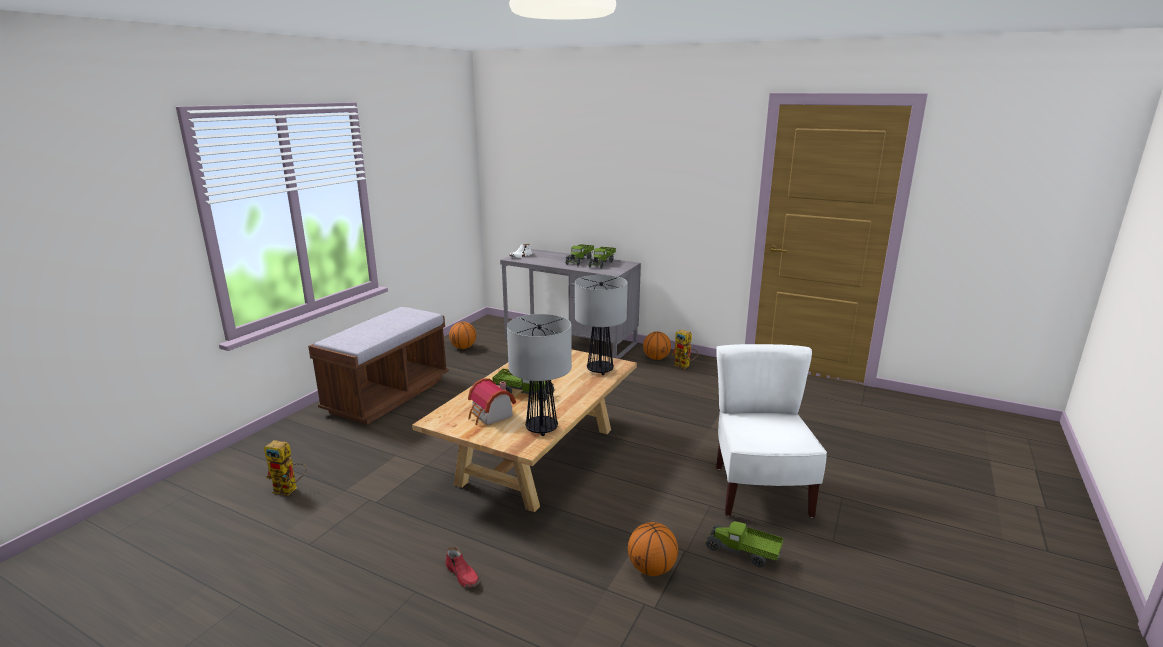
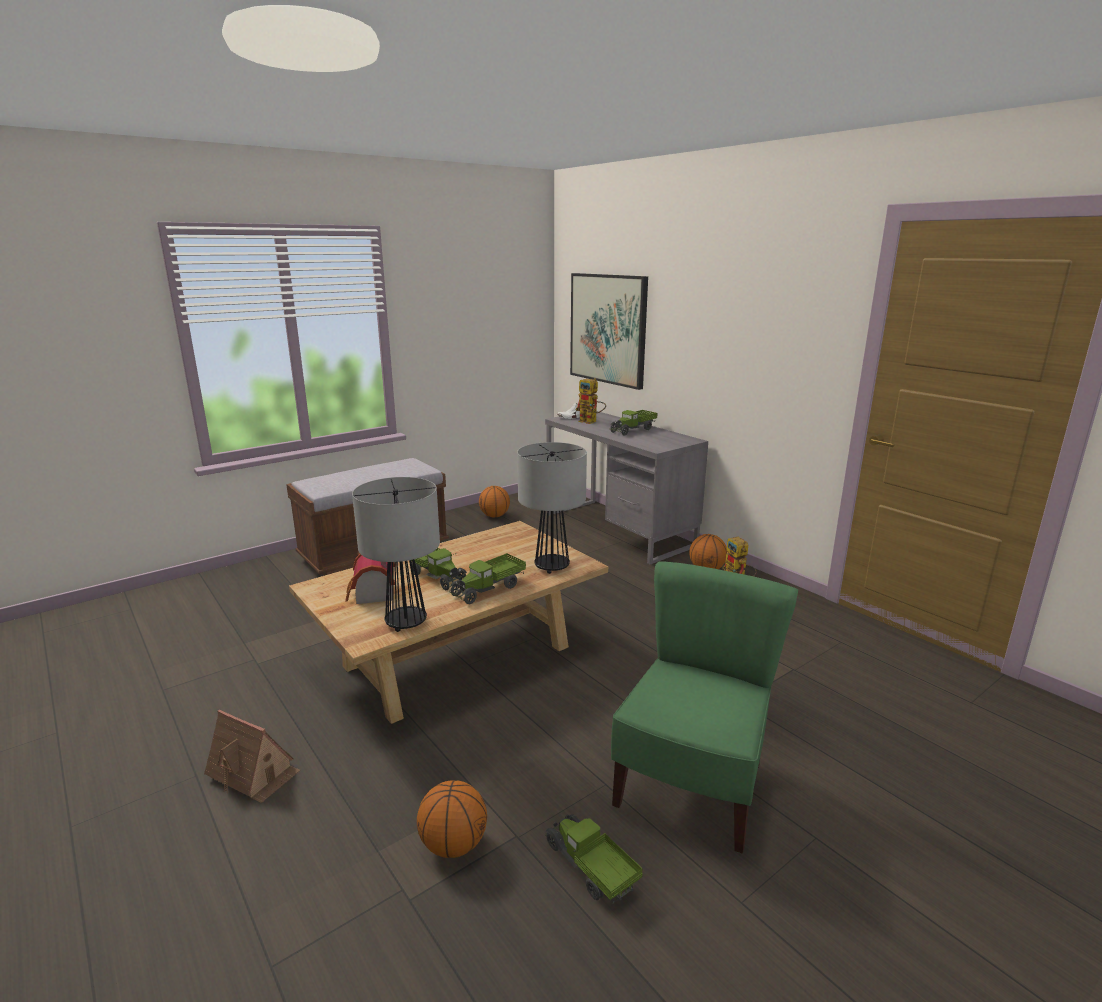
camera: 25 degrees right, 0 degrees up
(290, 489) = (202, 629): toy robot -> toy robot (591, 422)
(463, 575) = (254, 773): red shoe -> toy house
(539, 182) = (608, 329): none -> picture
(602, 263) = (656, 436): toy truck -> toy truck (489, 589)
(759, 491) = (692, 786): white chair -> green chair

